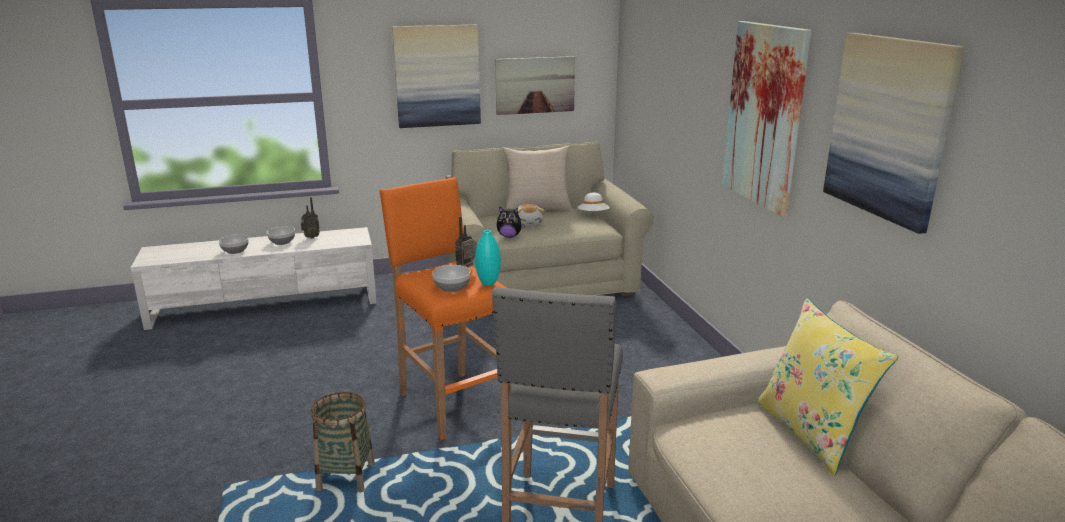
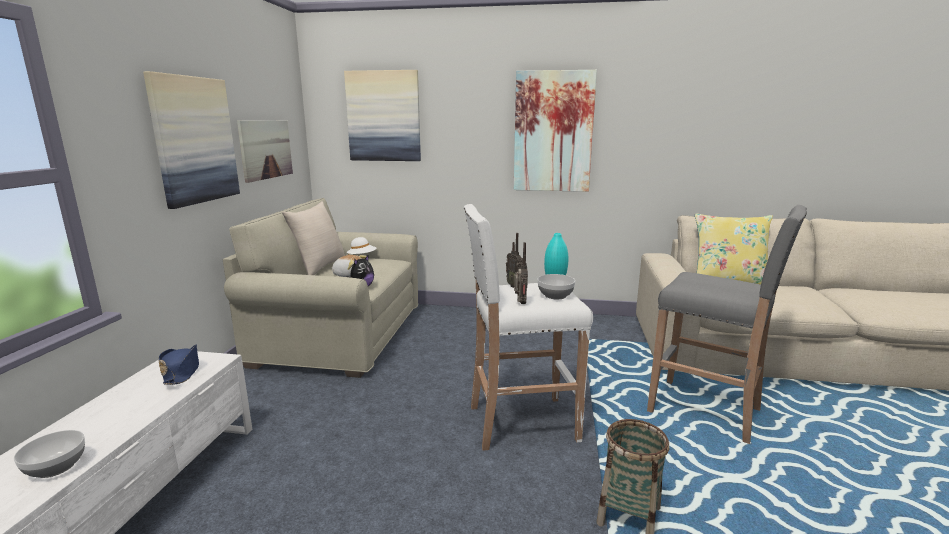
camera: 65 degrees left, 5 degrees down
(282, 242) = (106, 415): bowl -> none
(311, 237) = (135, 390): radio -> radio (520, 303)
(338, 239) = (182, 371): none -> blue hat
(452, 402) = (520, 423): orange stool -> white stool
(889, 128) = (674, 117): picture -> picture (384, 116)

